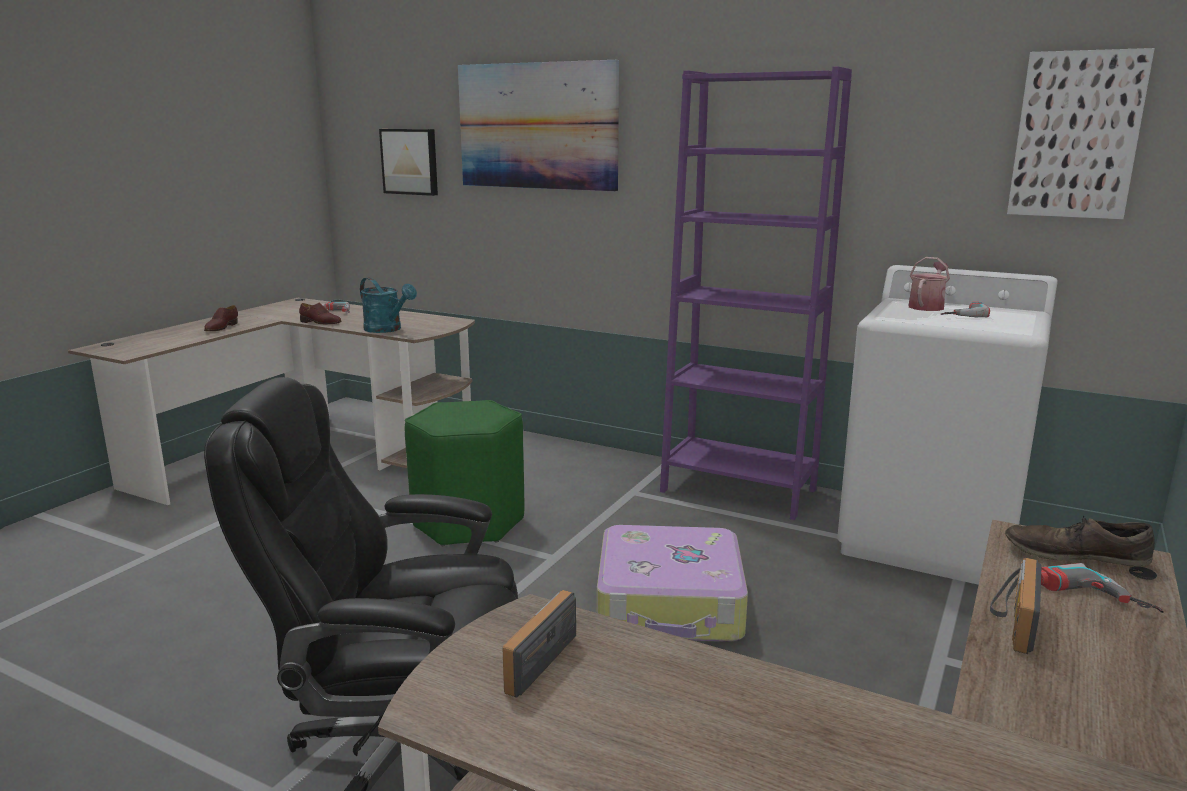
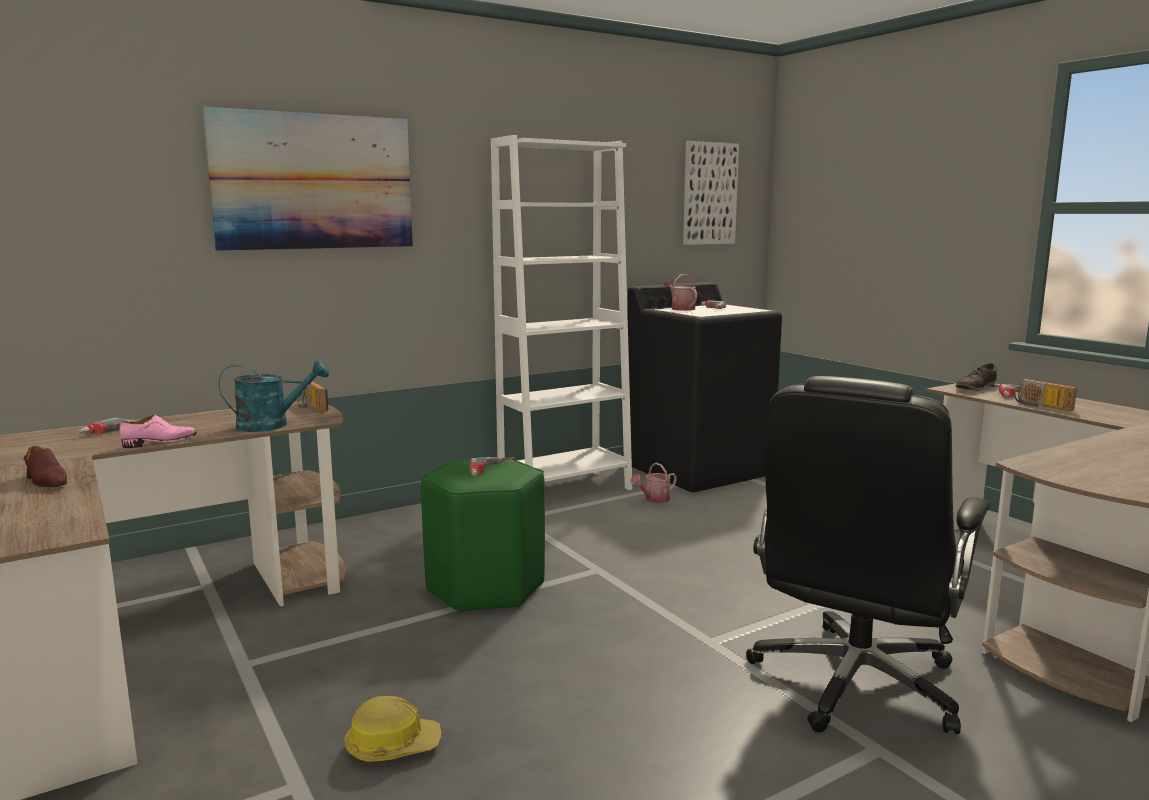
camera: 60 degrees left, 5 degrees down
(206, 565) = (392, 746): none -> hard hat
(320, 323) = (160, 442): brown shoe -> pink shoe
(410, 161) = (116, 225): picture -> none
(469, 416) = (493, 470): none -> power drill
(533, 658) = (1079, 470): radio -> radio (310, 407)
(671, 605) = (712, 551): suitcase -> none
(738, 490) = (565, 490): purple bookcase -> white bookcase
(781, 538) = (654, 499): none -> watering can
(930, 539) = (698, 469): white washing machine -> black washing machine

